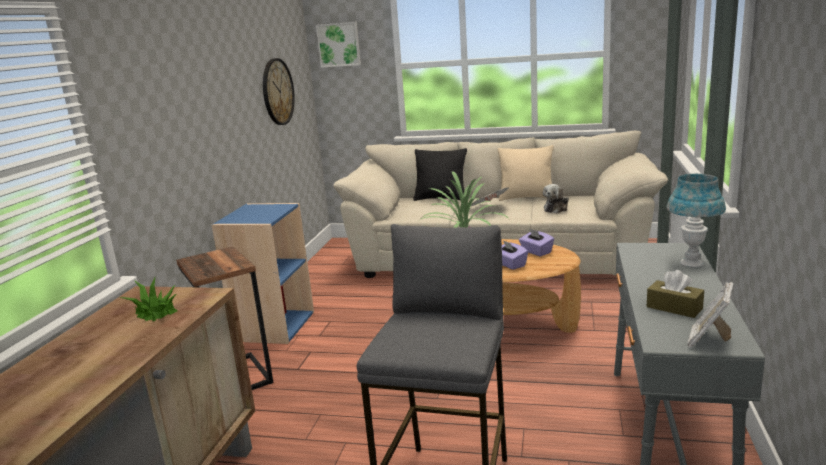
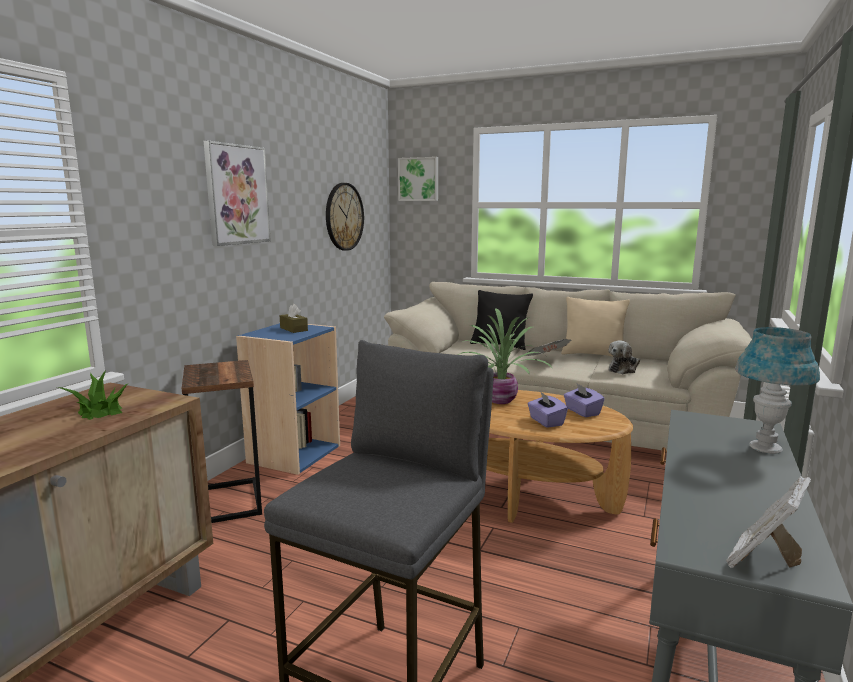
camera: 10 degrees right, 5 degrees down
(193, 89) = (237, 194): none -> picture
(674, 308) = (723, 503): brown tissue box -> brown tissue box (293, 329)

